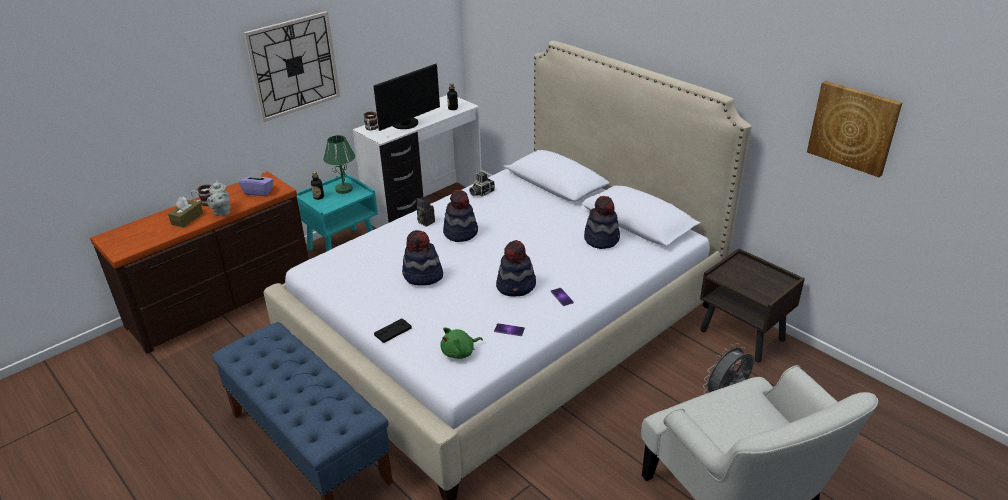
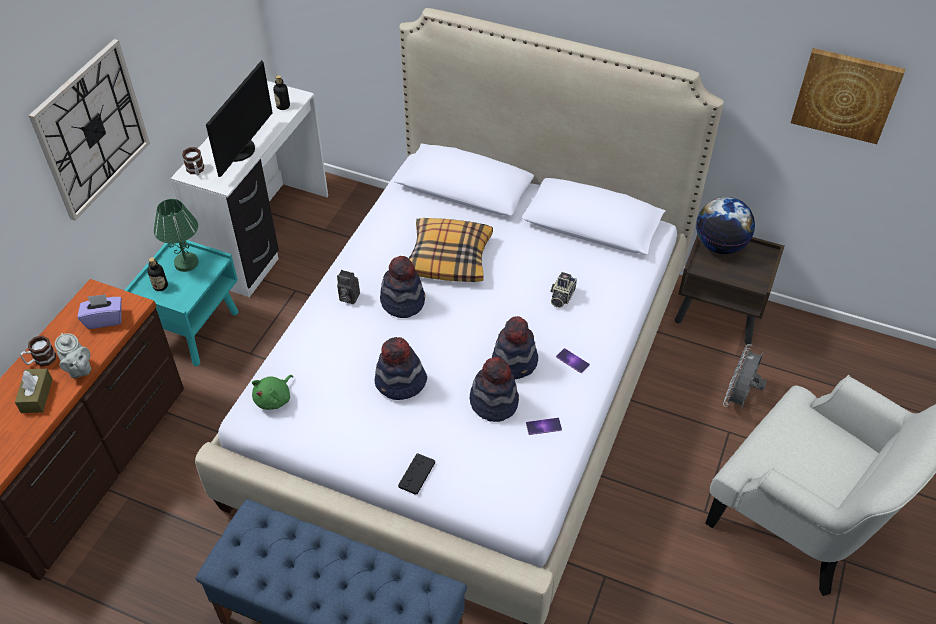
camera: 25 degrees left, 15 degrees up
(460, 352) = (509, 476): green plush toy -> green plush toy (274, 399)
(481, 192) = (387, 229): camera -> camera (561, 297)
(513, 217) = (449, 257): none -> pillow
(602, 239) = (568, 262): hat -> hat (494, 402)
(746, 266) = (720, 245): none -> globe

